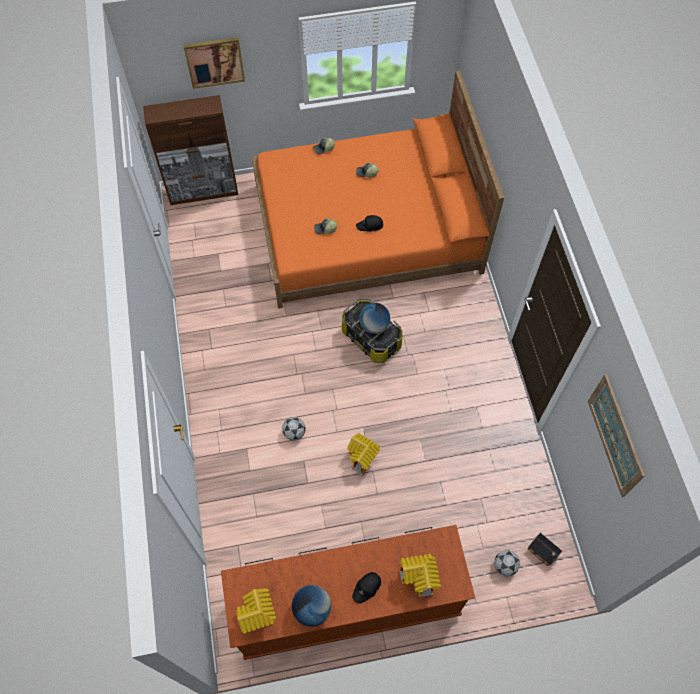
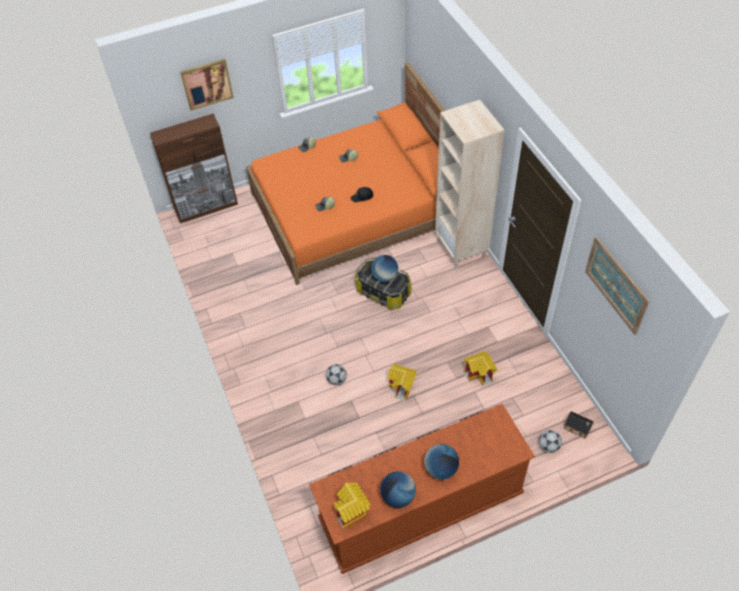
camera: 10 degrees left, 10 degrees down
(367, 588) = (441, 469): black cap -> globe
(420, 579) = (484, 452): toy house -> toy house (480, 375)
(472, 304) = (461, 249): none -> beige bookcase

